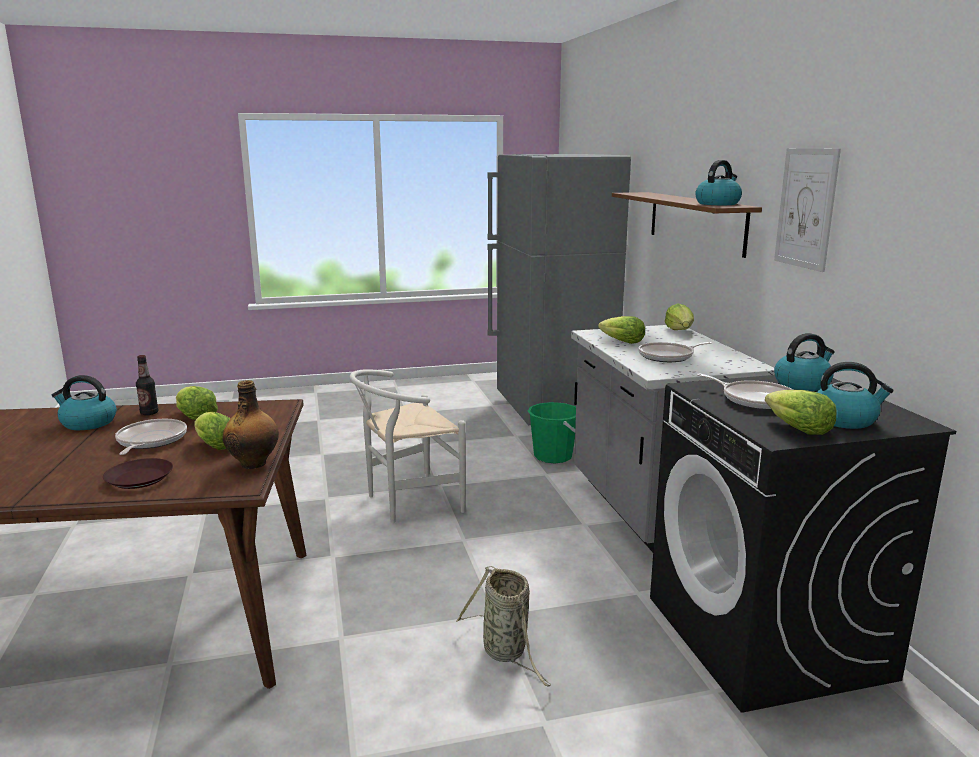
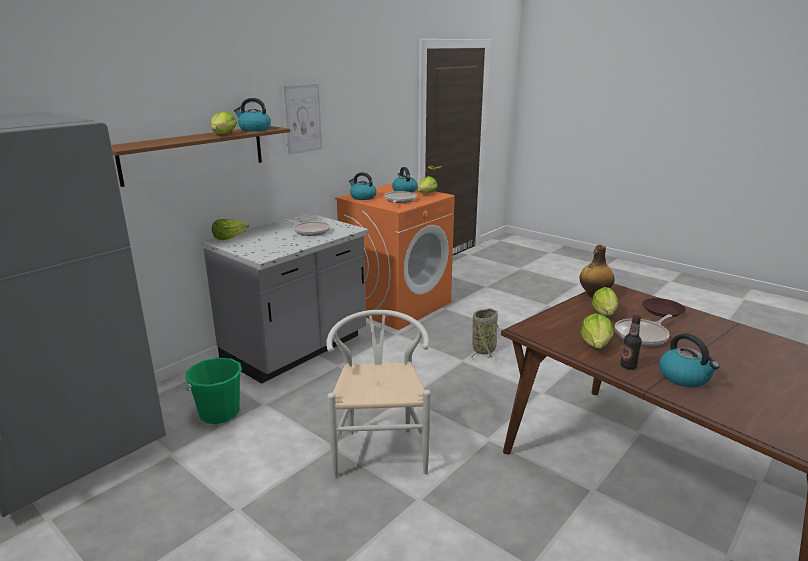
camera: 125 degrees left, 5 degrees up
(406, 502) = (380, 448): white chair -> white chair turned 120 degrees counterclockwise
(621, 342) = (284, 245): lettuce -> lettuce (223, 134)
(767, 637) = (396, 304): black washing machine -> orange washing machine

